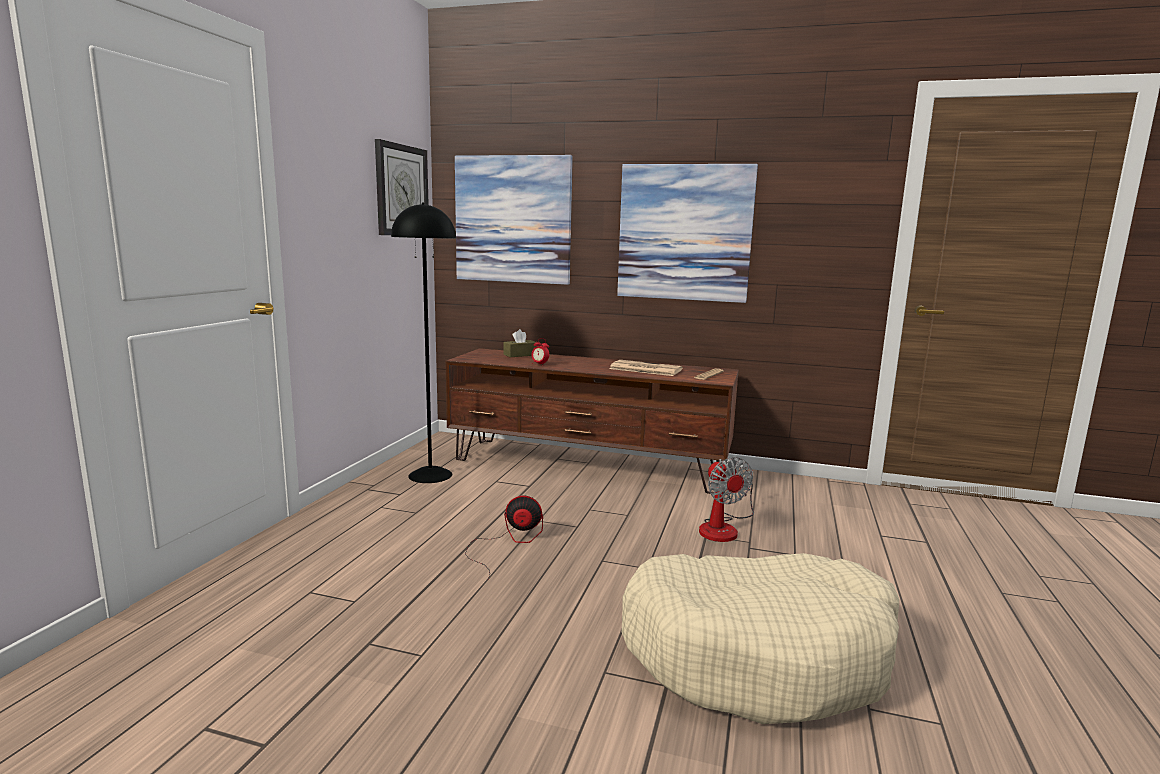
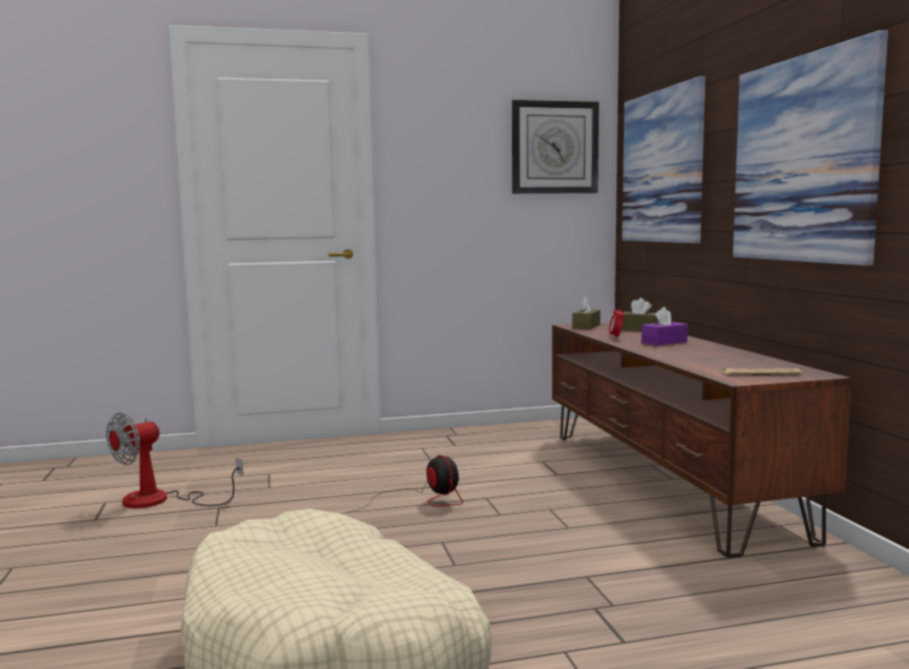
camera: 60 degrees right, 5 degrees down
(430, 475) = (509, 441): black floor lamp -> none
(478, 358) = (586, 326): none -> brown tissue box
(580, 363) = (664, 342): none -> purple tissue box
(644, 369) = (708, 356): newspaper -> none
(723, 528) = (627, 582): fan -> fan (161, 500)

